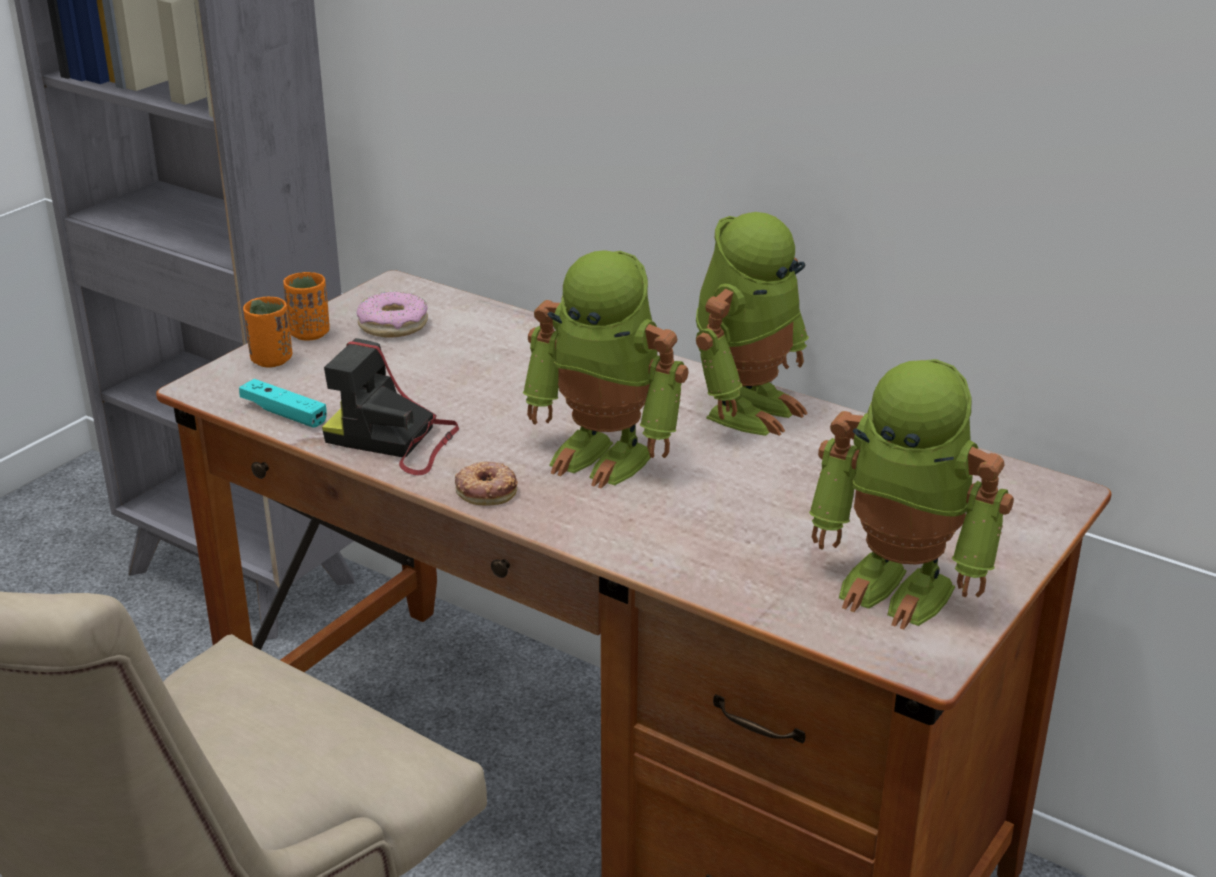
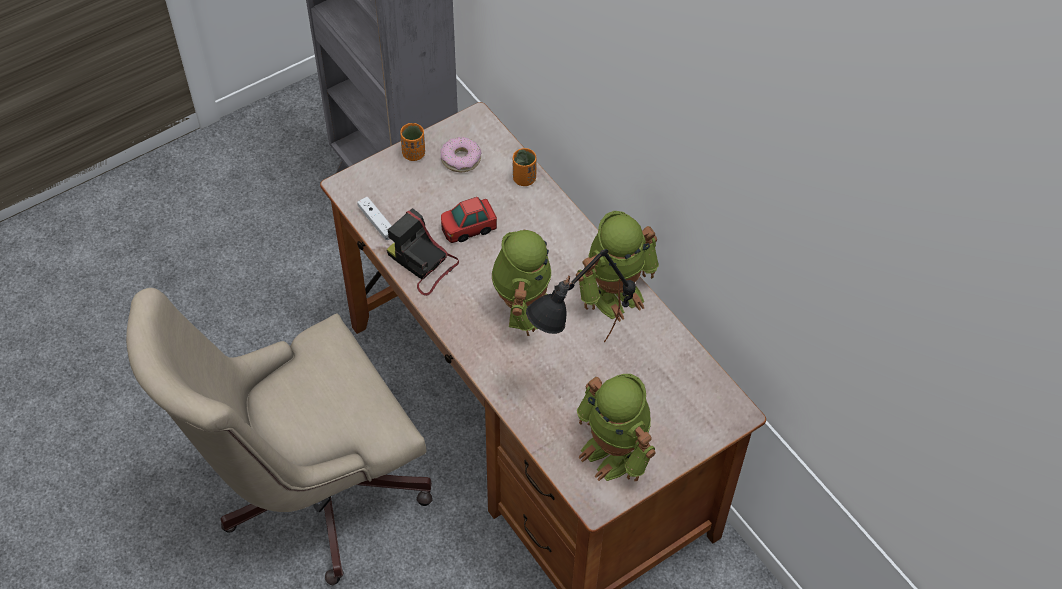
camera: 20 degrees right, 25 degrees up
(271, 360) = (386, 172): orange cup -> orange cup (524, 179)
(284, 413) = (377, 222): turquoise game controller -> white game controller
(451, 389) = (468, 228): none -> toy car
(486, 489) = (452, 317): donut -> none
(606, 454) = (523, 308): toy robot -> toy robot turned 135 degrees counterclockwise
(757, 503) = (579, 371): none -> black table lamp

